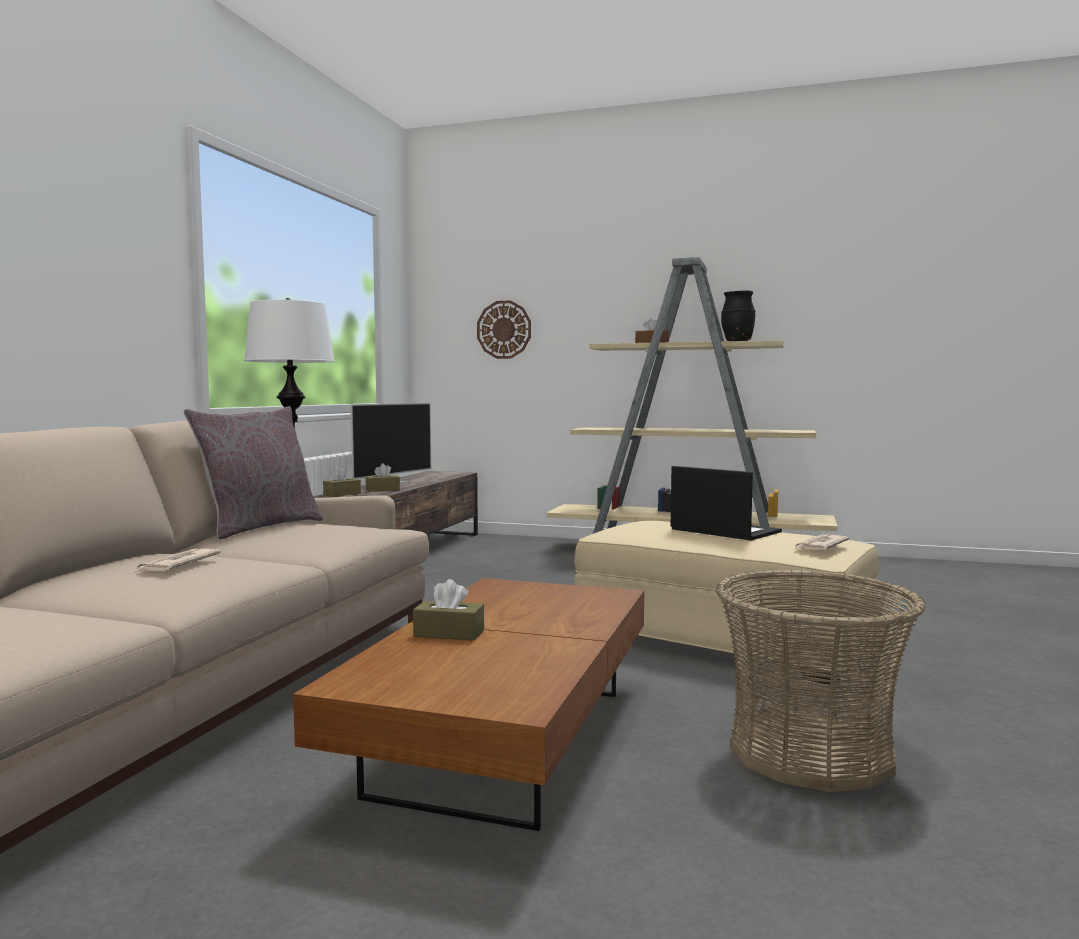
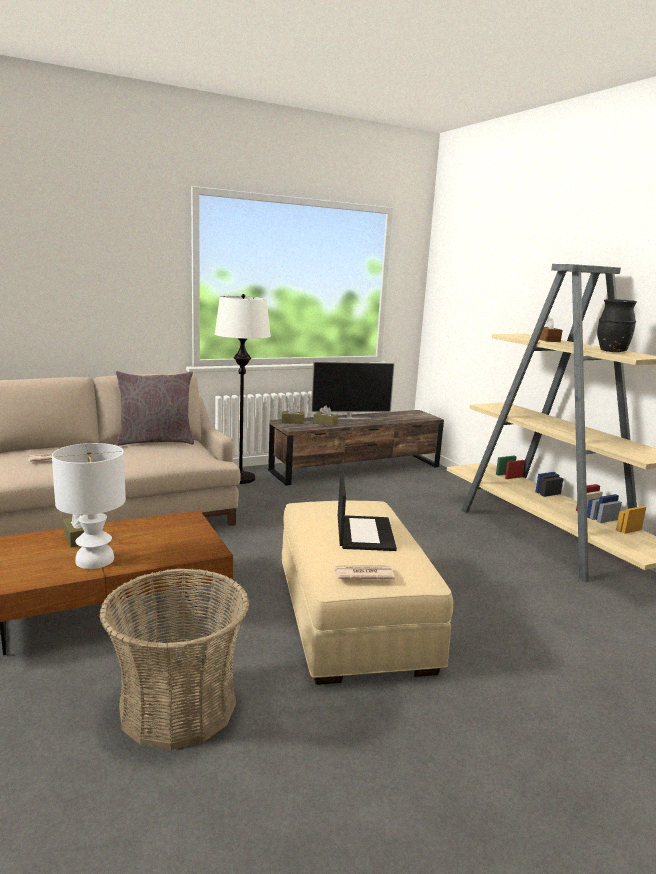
camera: 45 degrees right, 10 degrees up
(504, 329) = (475, 307): wall clock -> none
(544, 637) = (94, 560): none -> white table lamp

